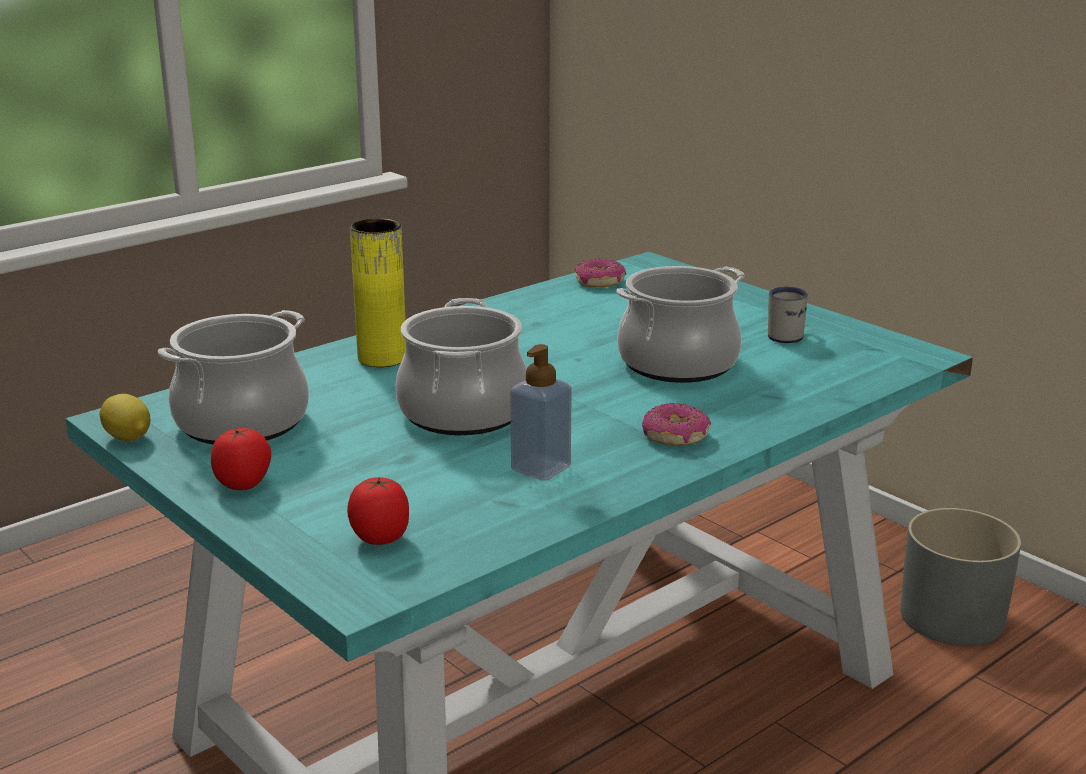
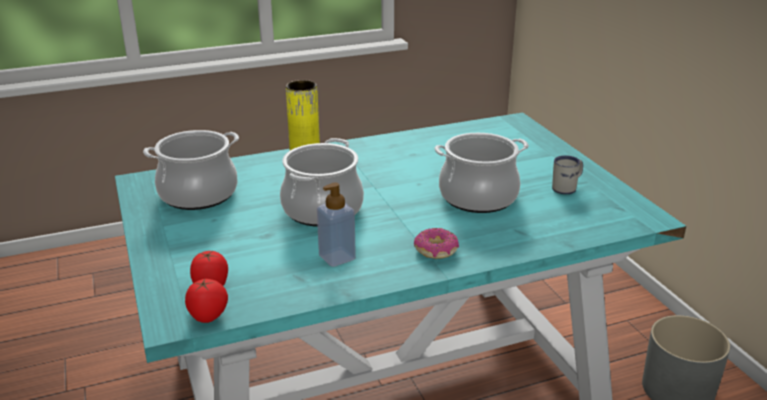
camera: 20 degrees right, 5 degrees up
(128, 438) = (134, 194): lemon -> none
(244, 484) = (168, 235): tomato -> tomato (208, 316)
(600, 282) = (474, 130): donut -> none

